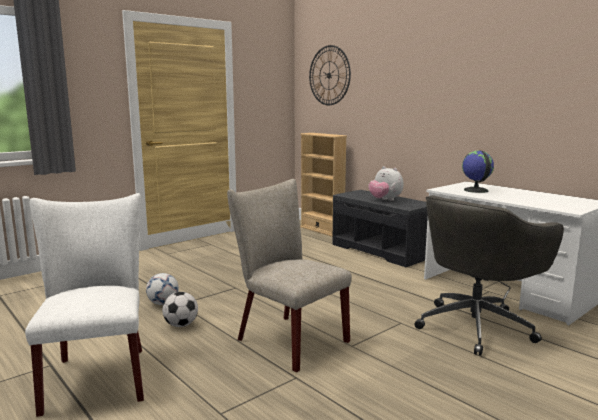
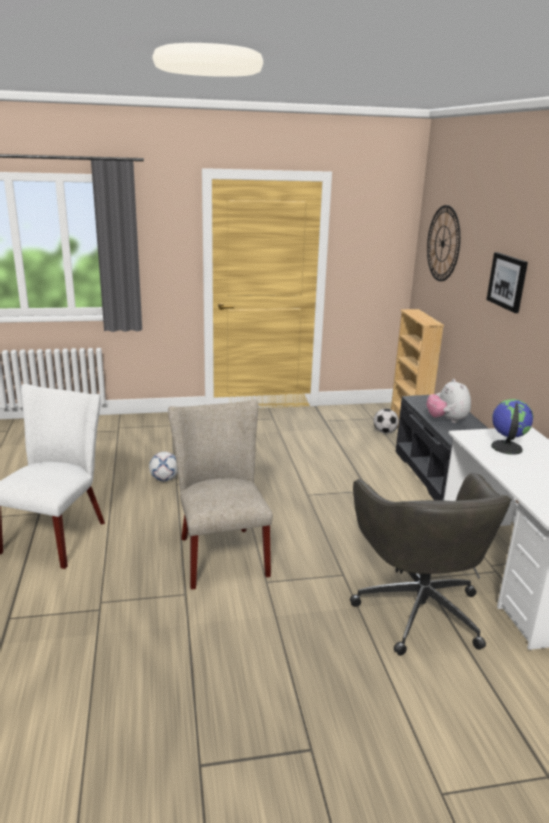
camera: 30 degrees right, 10 degrees up
(181, 325) = (155, 507): football -> football (384, 432)
(413, 83) = (508, 281): none -> picture
(477, 326) = (418, 608): grey office chair -> grey office chair turned 90 degrees counterclockwise

